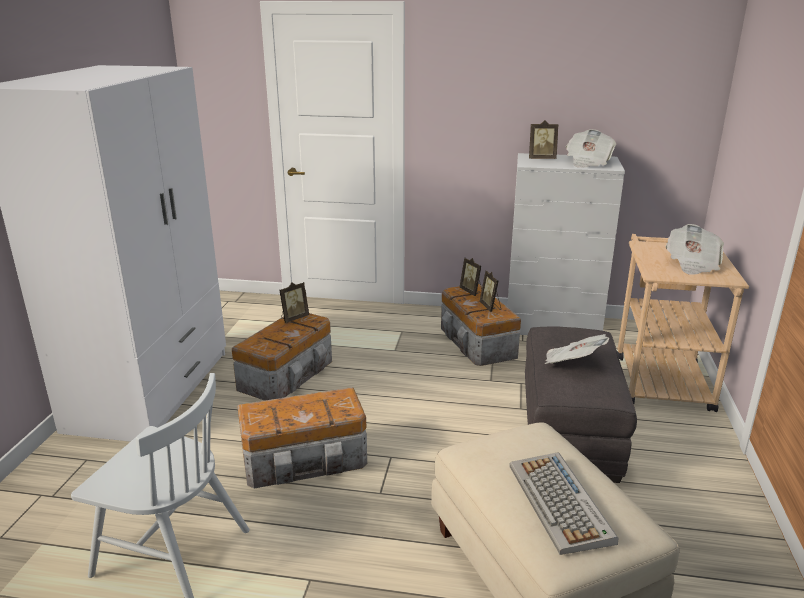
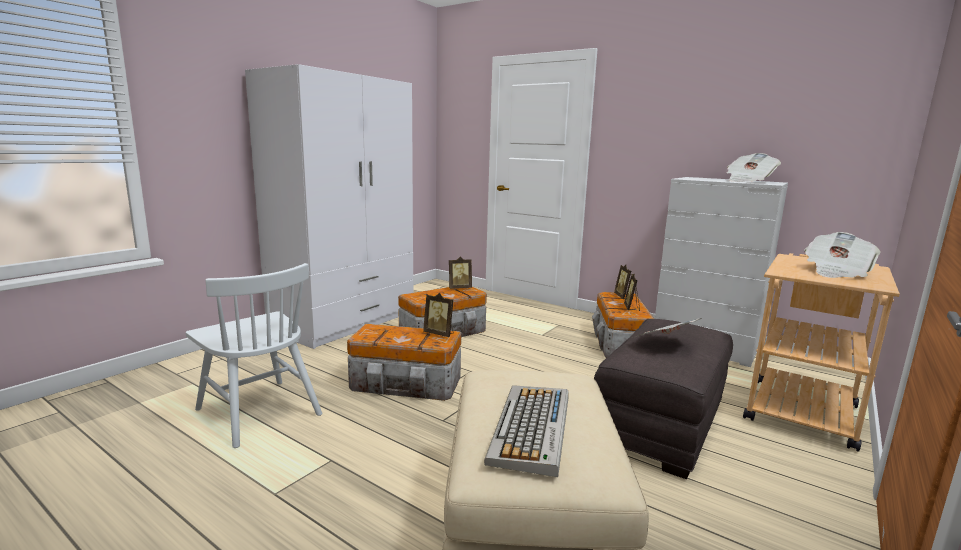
camera: 25 degrees right, 10 degrees down
(541, 159) = (703, 178): picture frame -> picture frame (439, 334)

